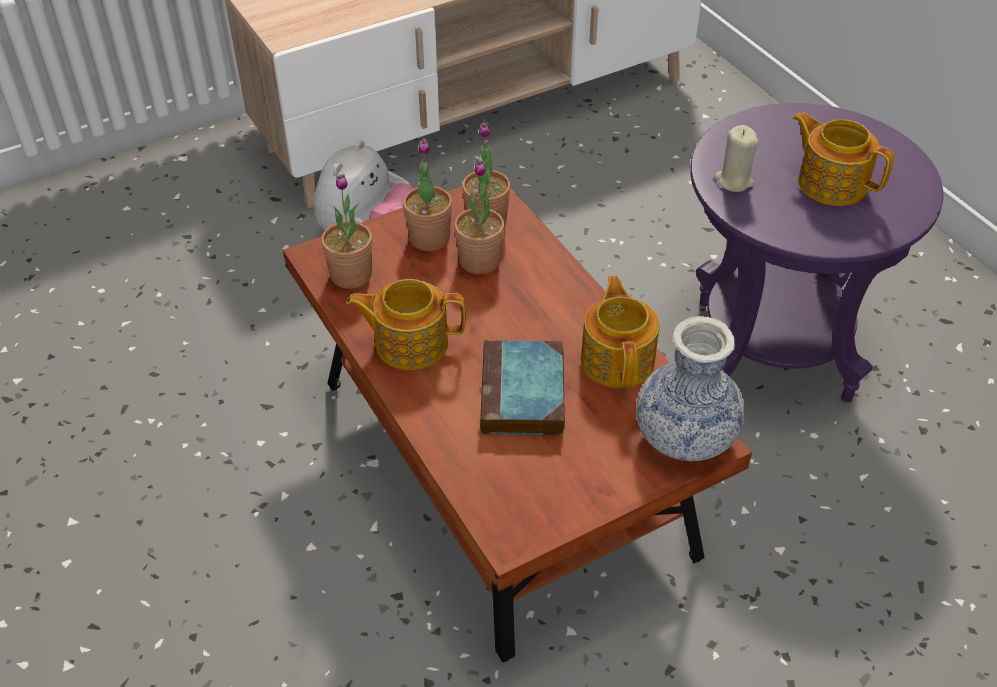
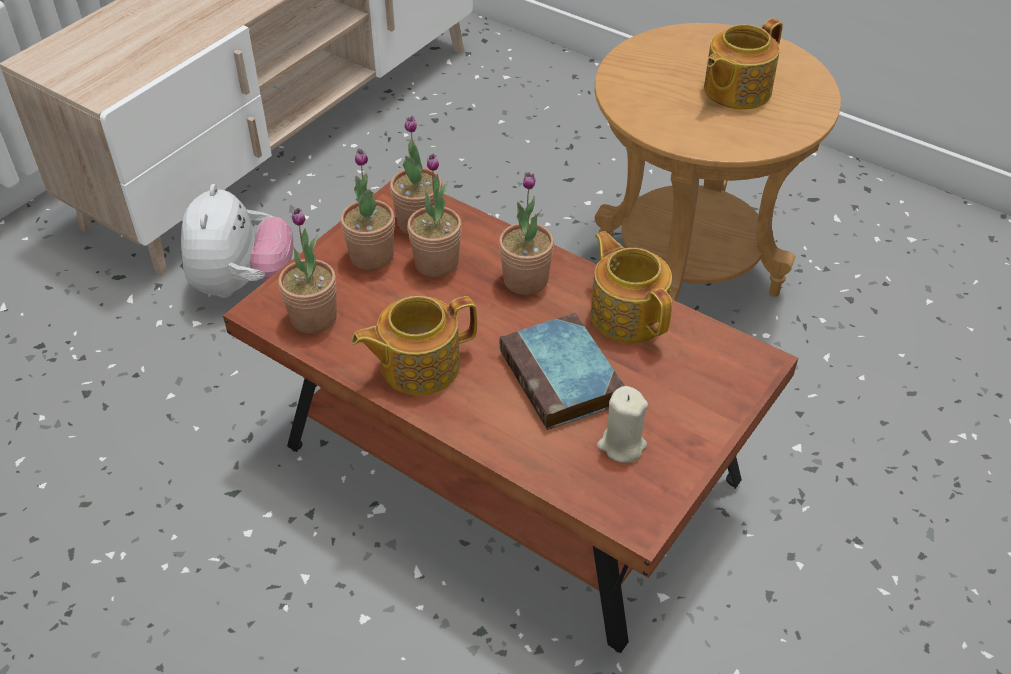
camera: 25 degrees left, 0 degrees up
(546, 300) = (525, 280): none -> potted plant
(685, 436) = (733, 364): vase -> none
(734, 181) = (651, 112): beige candle -> beige candle (621, 445)
(773, 349) = (687, 270): purple side table -> brown side table
(831, 183) = (735, 90): teapot -> teapot turned 60 degrees counterclockwise

